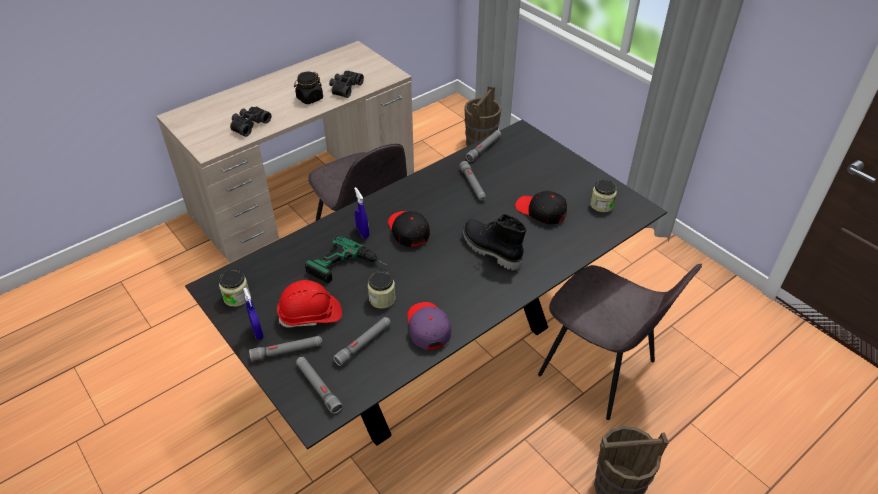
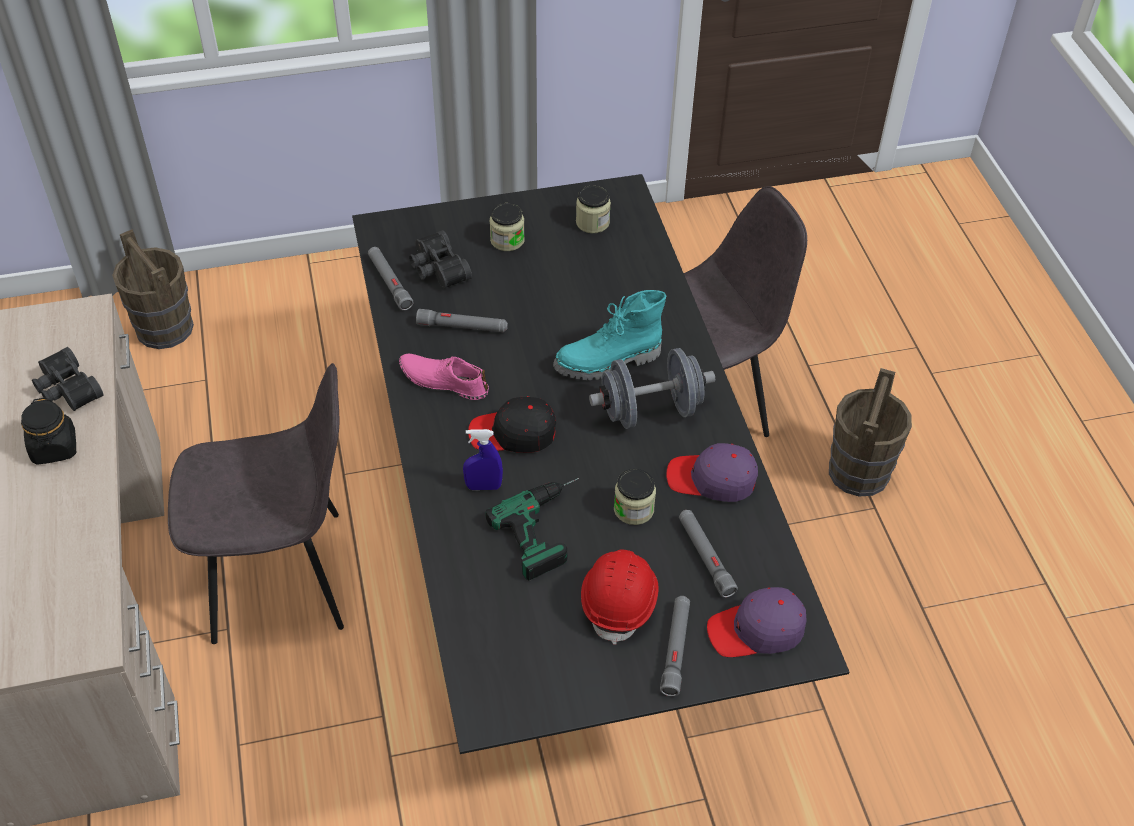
camera: 65 degrees left, 5 degrees up
(237, 297) = (530, 684): jar -> jar (507, 240)
(249, 125) = (60, 560): black binoculars -> black binoculars (437, 269)
(257, 332) = (619, 675): blue spray bottle -> none
(318, 387) = (756, 630): grey flashlight -> purple cap
(428, 192) = (444, 380): none -> pink shoe
(464, 281) = (650, 411): none -> grey dumbbell
(490, 250) = (608, 362): black boot -> turquoise boot
(541, 211) = (565, 282): black cap -> none

